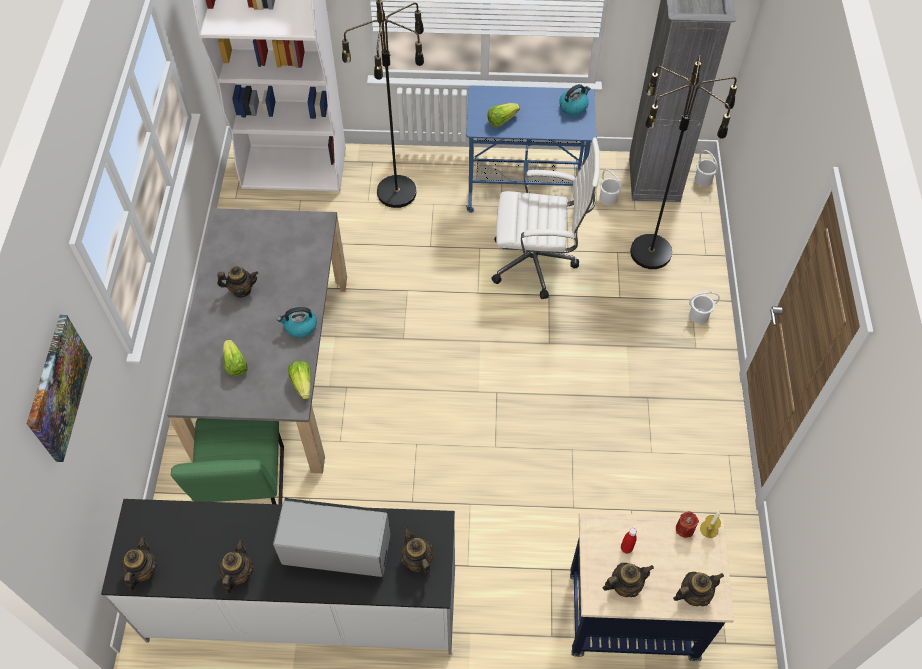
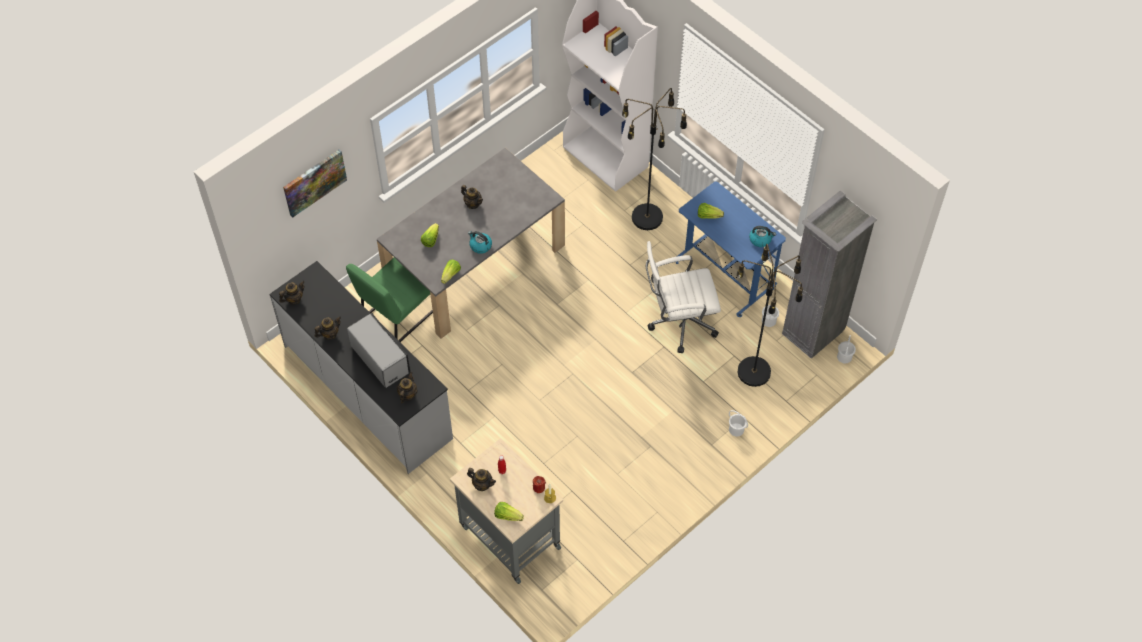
camera: 45 degrees right, 0 degrees up
(537, 263) = (679, 323): white office chair -> white office chair turned 120 degrees clockwise
(630, 618) = (509, 536): blue cart -> grey cart
(693, 594) = (507, 515): teapot -> lettuce

